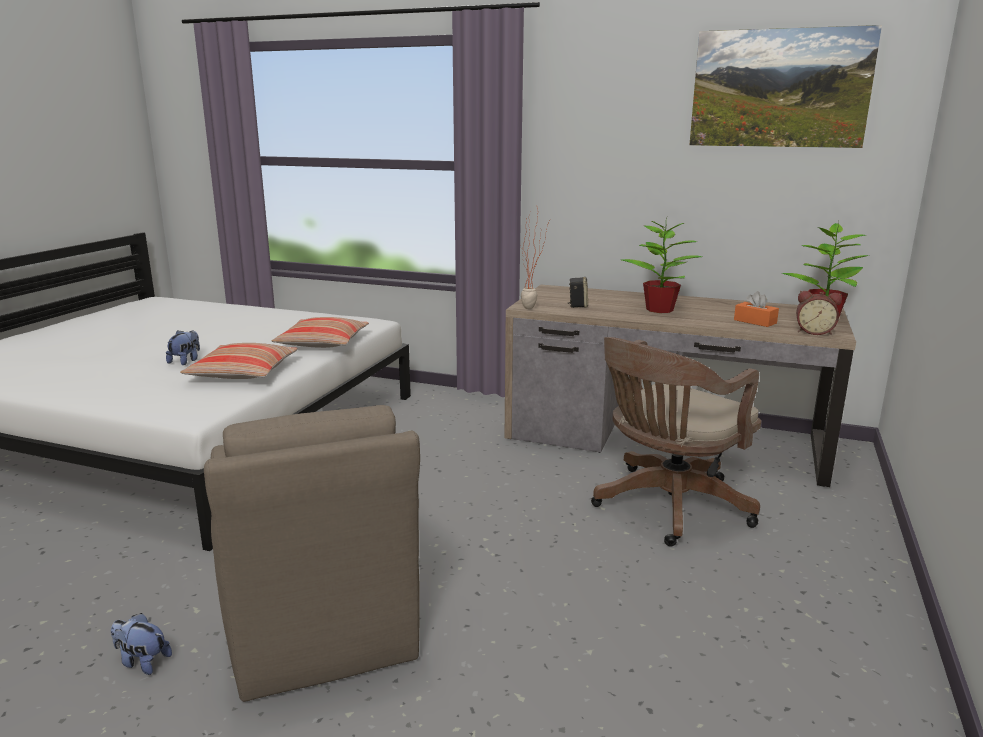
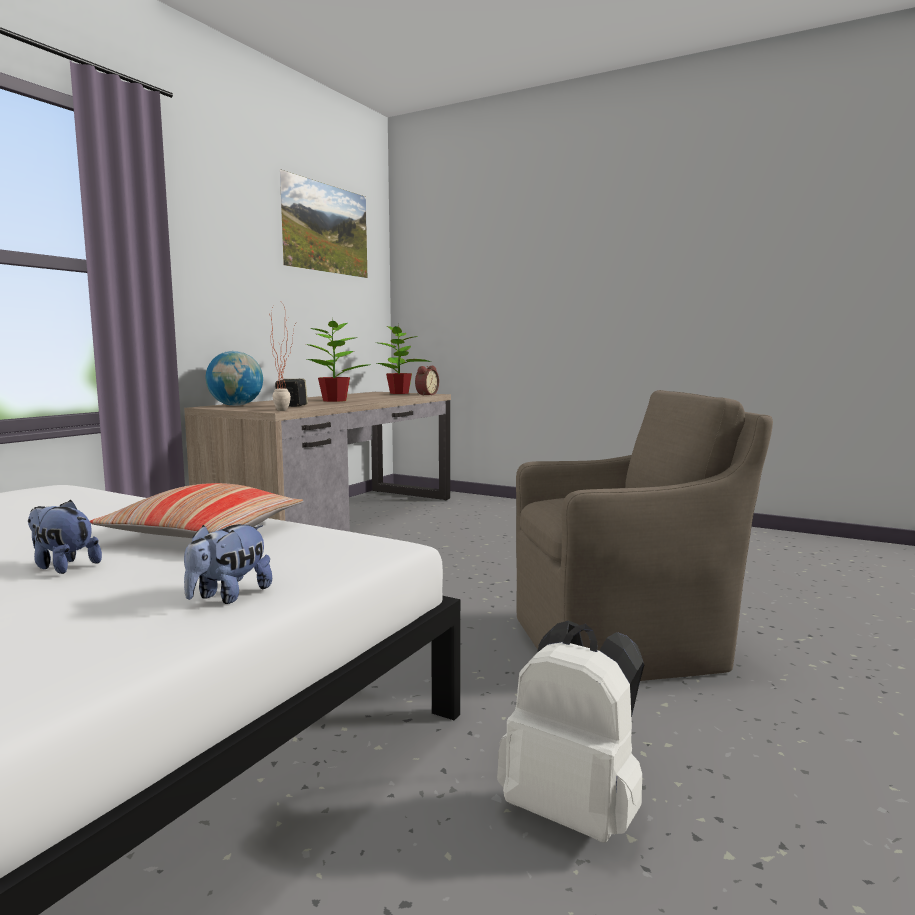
camera: 80 degrees left, 10 degrees down
(79, 600) = (575, 811): none -> white backpack
(142, 661) = (693, 733): plush toy -> plush toy (228, 596)
(322, 343) = (114, 505): pillow -> none
(567, 292) = (236, 405): none -> globe
(667, 507) = (455, 531): brown office chair -> none
(755, 321) = (391, 396): orange tissue box -> none

